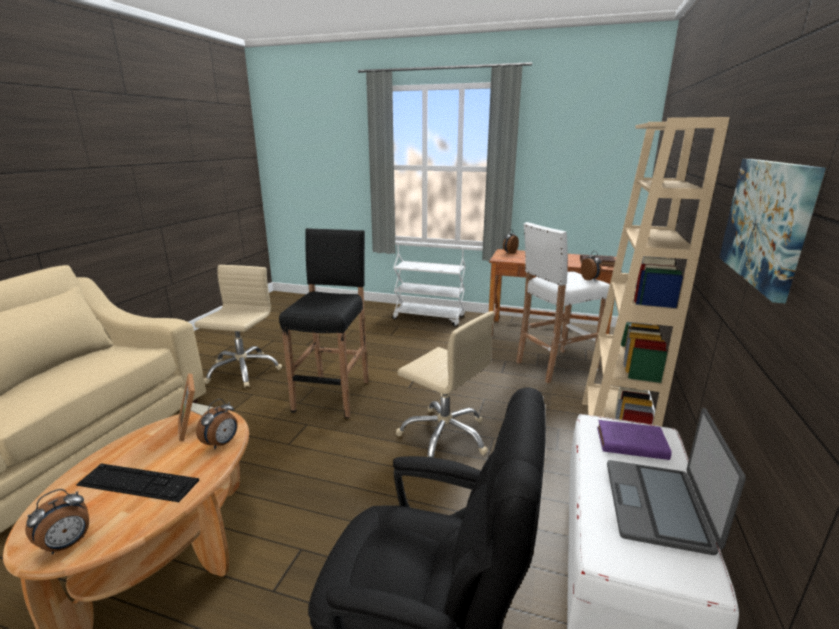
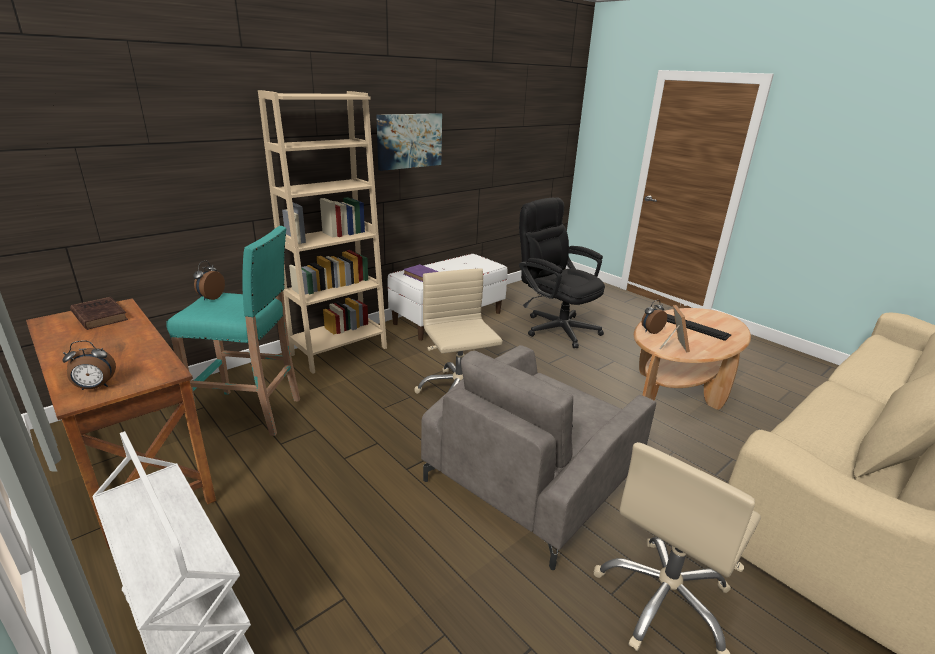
camera: 150 degrees left, 5 degrees up
(67, 544) = (711, 314): alarm clock -> none
(333, 395) = (532, 477): black stool -> grey armchair
(554, 366) = (251, 413): white stool -> turquoise stool
(658, 505) = (453, 265): laptop -> none

